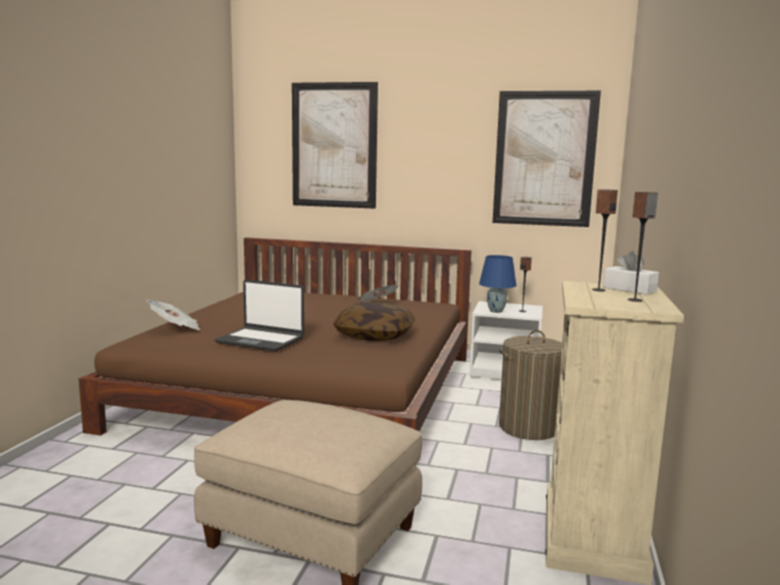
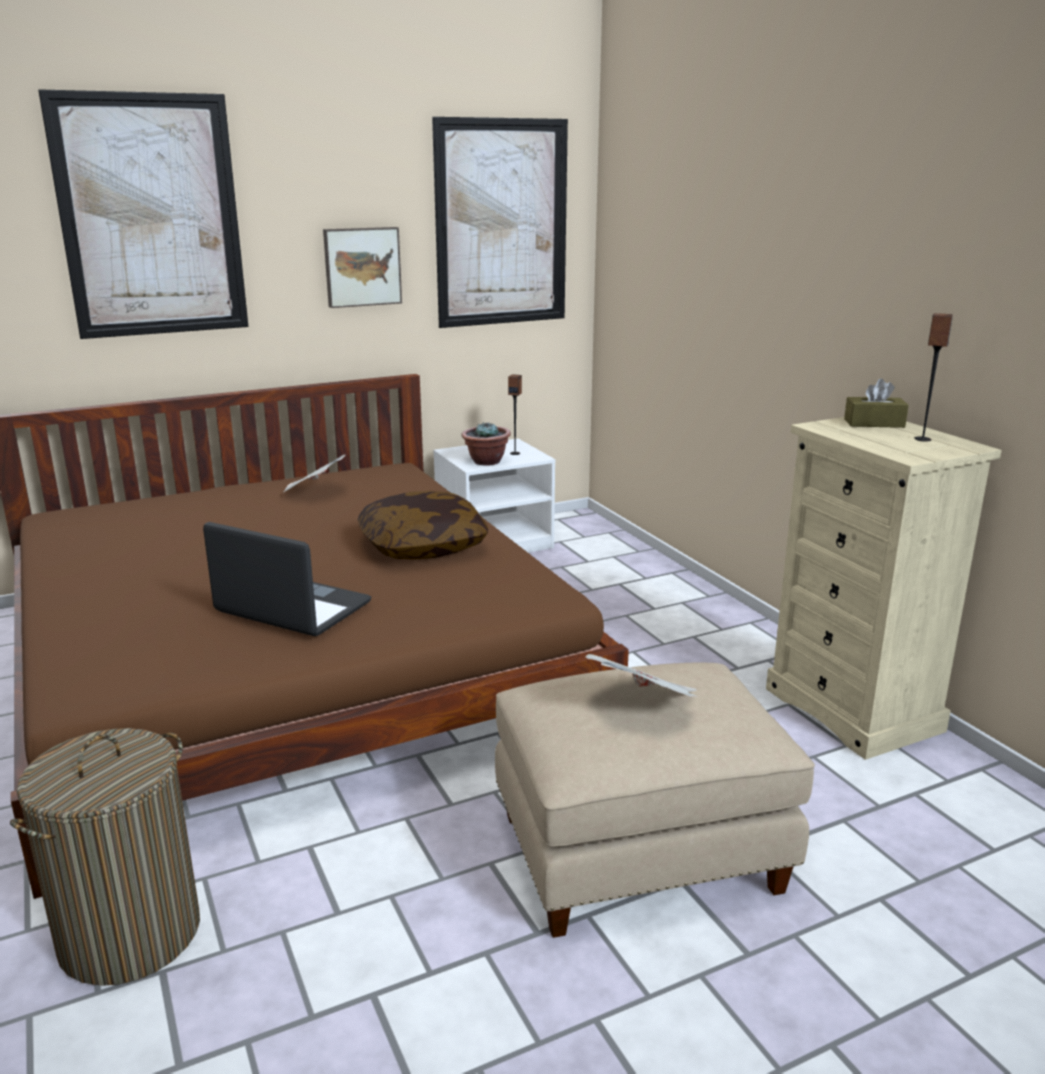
camera: 40 degrees left, 10 degrees up
(175, 328) = (95, 637): newspaper -> newspaper (645, 704)
(260, 340) = (292, 609): laptop -> laptop turned 135 degrees counterclockwise
(445, 180) = (362, 266): none -> picture
(495, 311) = (486, 461): blue table lamp -> potted plant
(528, 427) = (629, 610): laundry basket -> laundry basket (130, 934)
(598, 290) = (859, 432): speaker -> none
(629, 289) = (874, 423): white tissue box -> brown tissue box

